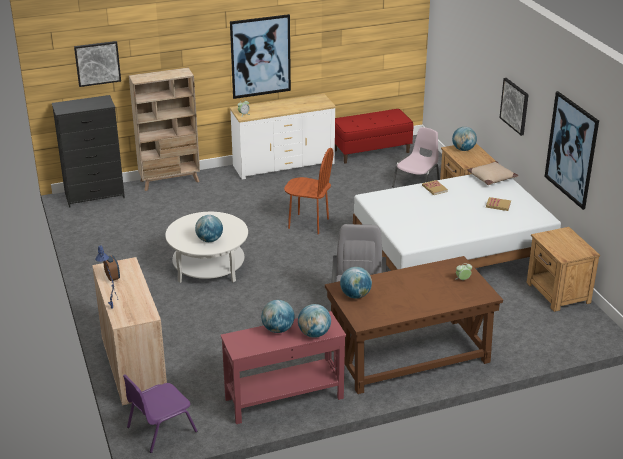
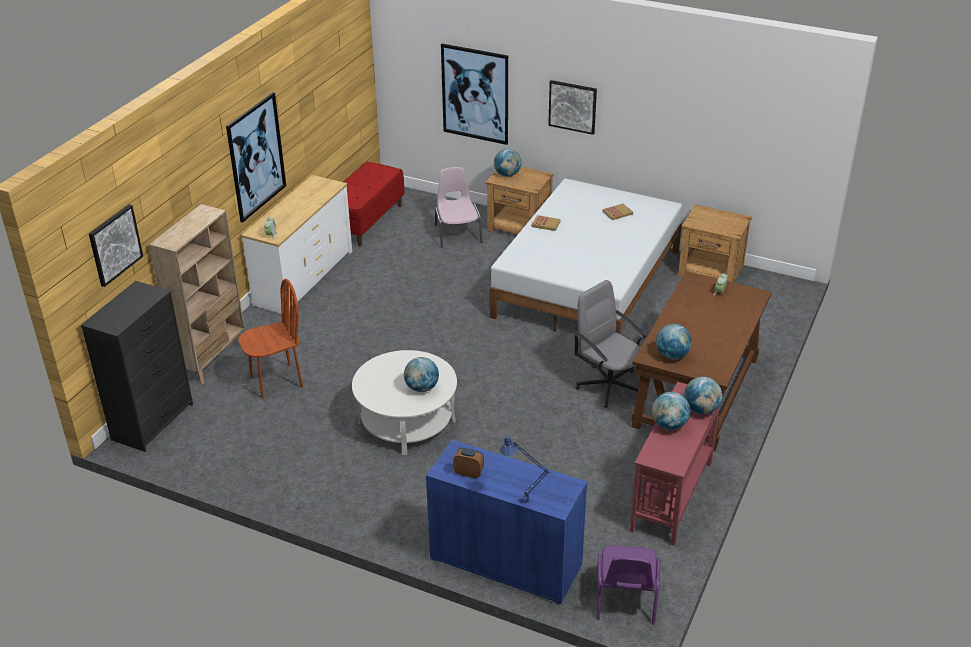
camera: 45 degrees left, 5 degrees up
(134, 366) = (506, 562): beige cabinet -> blue cabinet
(308, 224) = (426, 324): brown chair -> brown chair (276, 381)
(491, 178) = (572, 190): beige pillow -> none
(571, 149) = (684, 127): picture -> picture (475, 94)

